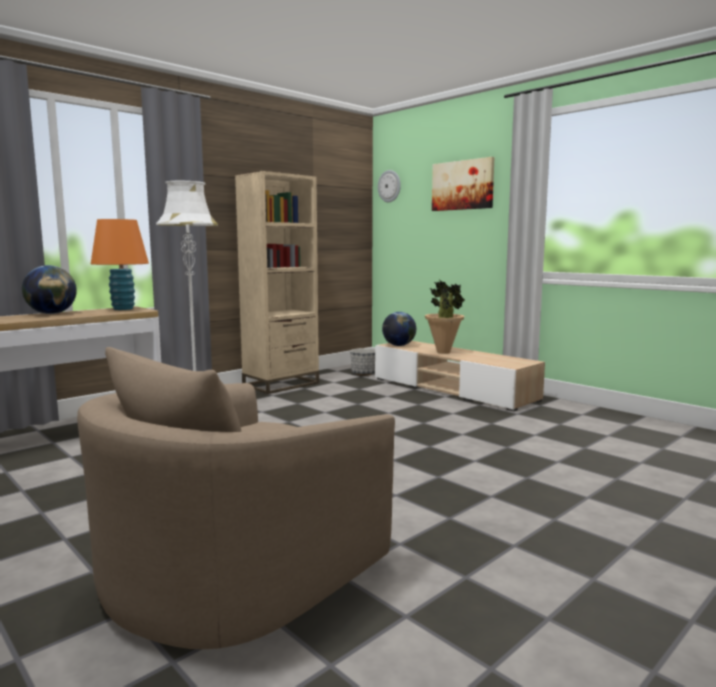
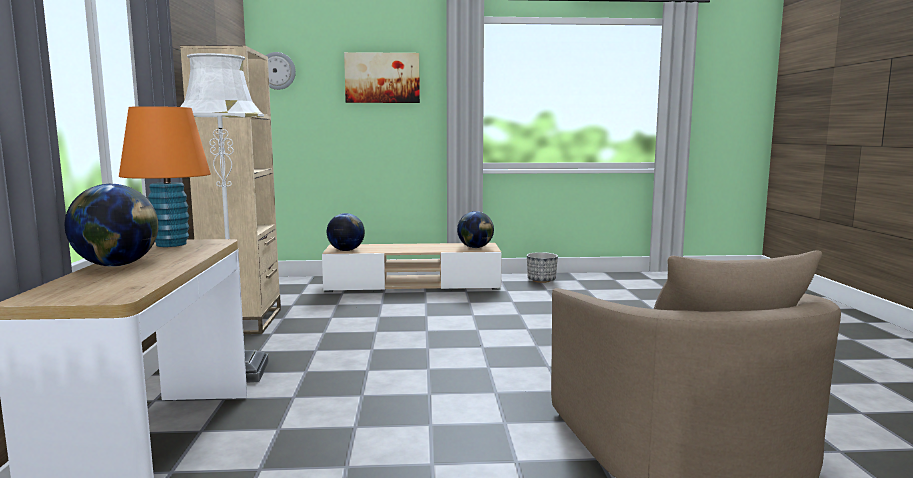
camera: 50 degrees left, 0 degrees up
(364, 373) = (295, 290): planter -> planter (541, 280)
(443, 352) = (405, 249): potted plant -> none
(506, 362) = (475, 247): none -> globe

